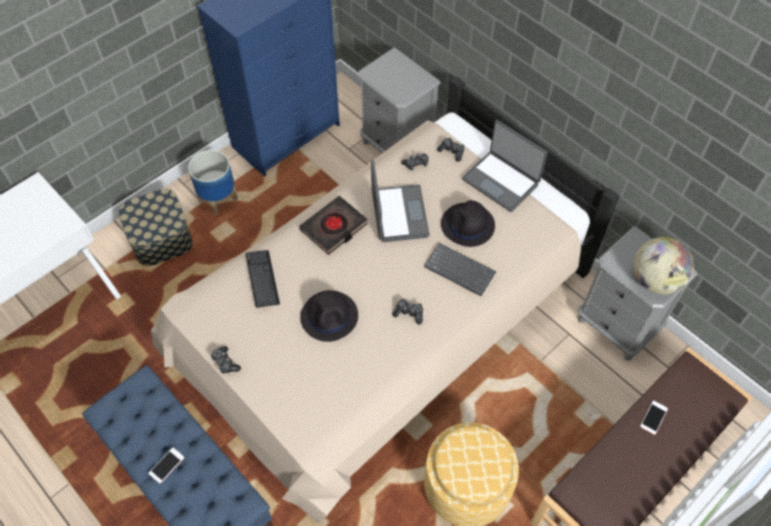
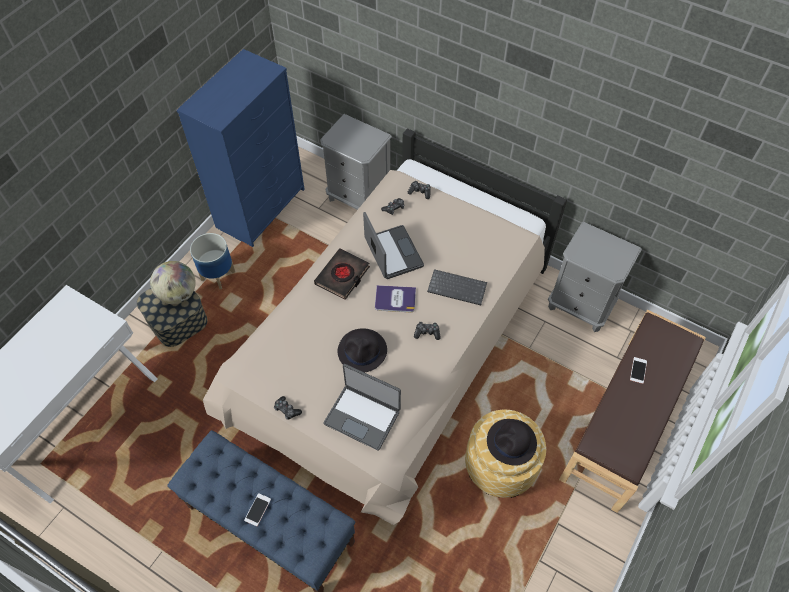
camera: 15 degrees left, 0 degrees up
(262, 279) = (295, 333): keyboard -> none
(384, 267) = (395, 299): none -> book
(467, 225) = (452, 250): black hat -> black hat (511, 442)
(501, 181) = (468, 208): laptop -> laptop (363, 416)
(655, 280) = (612, 261): globe -> globe (178, 294)

